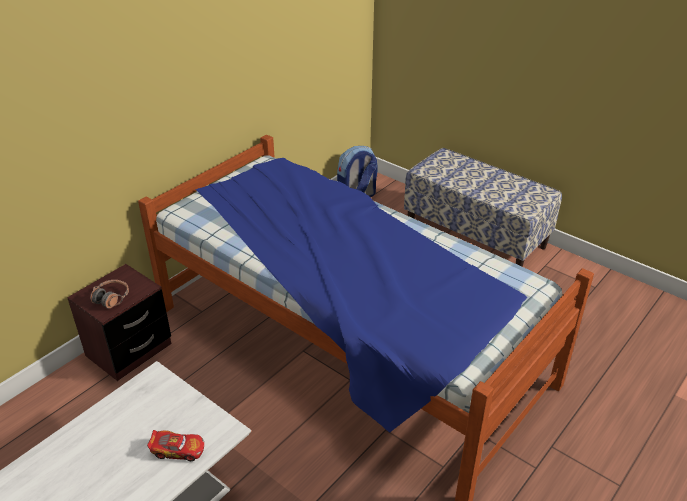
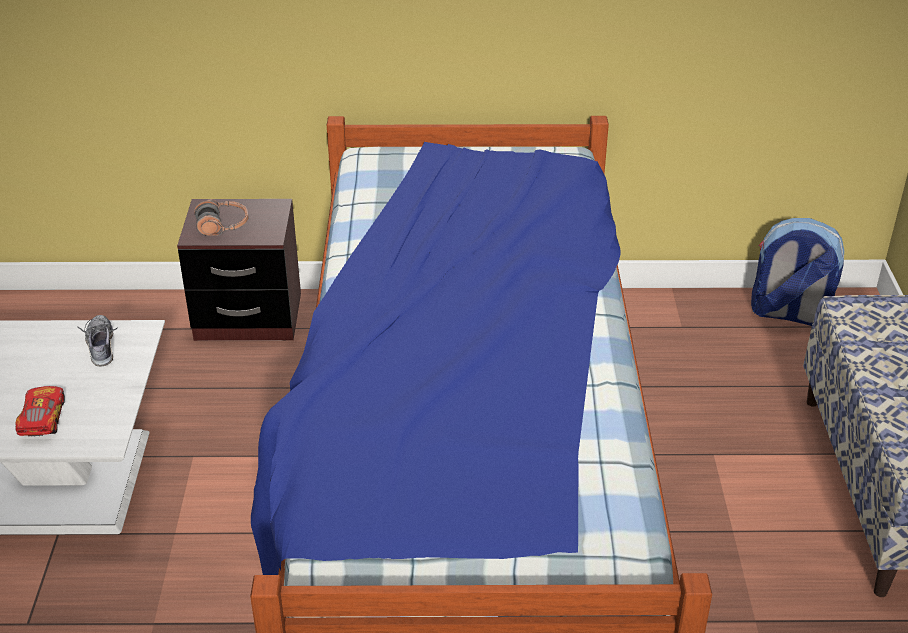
camera: 50 degrees right, 0 degrees up
(145, 396) = (101, 346): none -> shoe
(178, 450) = (42, 419): toy car -> toy car turned 150 degrees counterclockwise

